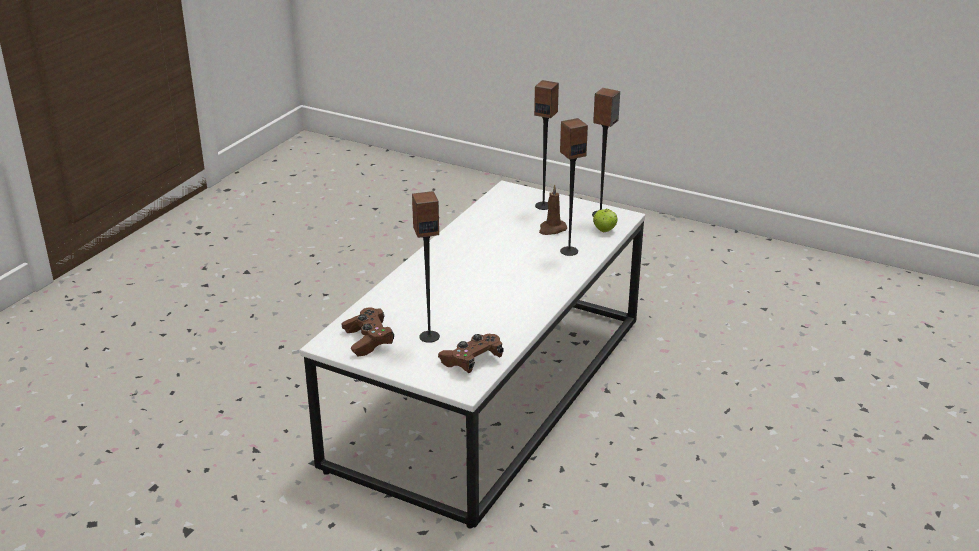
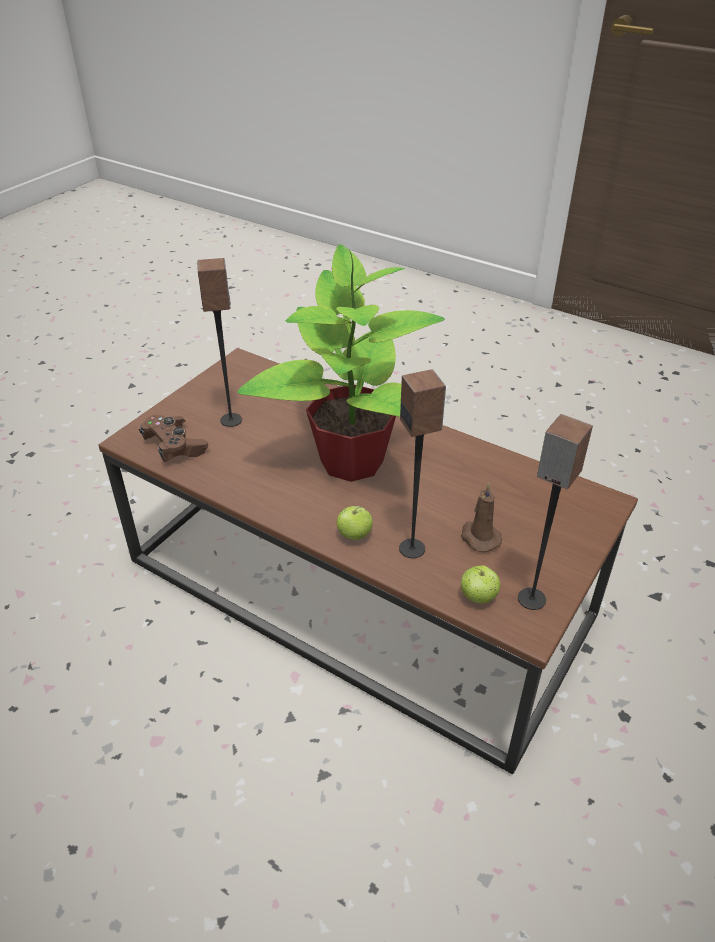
camera: 95 degrees right, 10 degrees up
(368, 340) = (237, 383): brown game controller -> none
(478, 277) = (350, 460): none -> potted plant
(489, 390) = (357, 589): white coffee table -> brown coffee table
(543, 206) = (555, 535): speaker -> none
(562, 272) = (354, 535): none -> apple

